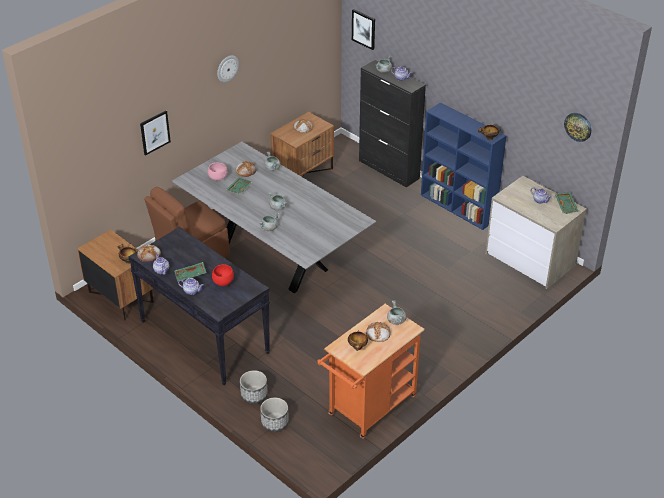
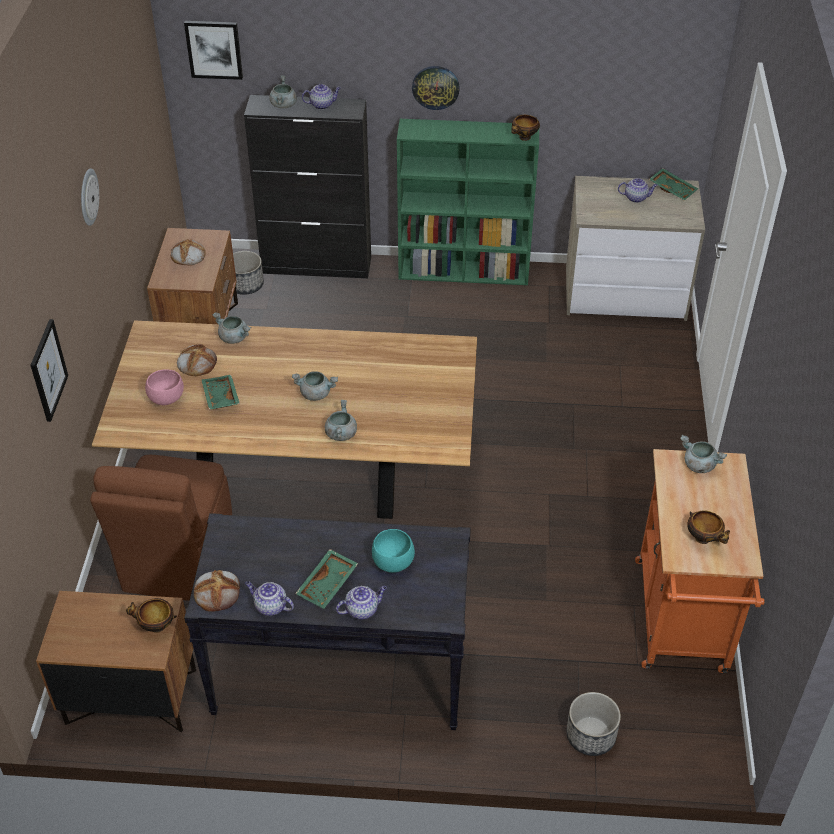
camera: 40 degrees left, 5 degrees up
(222, 282) = (392, 563): red bowl -> turquoise bowl
(254, 395) = (515, 714): planter -> planter (246, 285)
(274, 257) = (301, 481): grey dining table -> brown dining table
(378, 333) = (701, 500): bread -> none
(458, 208) = (465, 271): blue bookcase -> green bookcase
(578, 126) = (675, 60): wall clock -> wall clock (435, 87)

